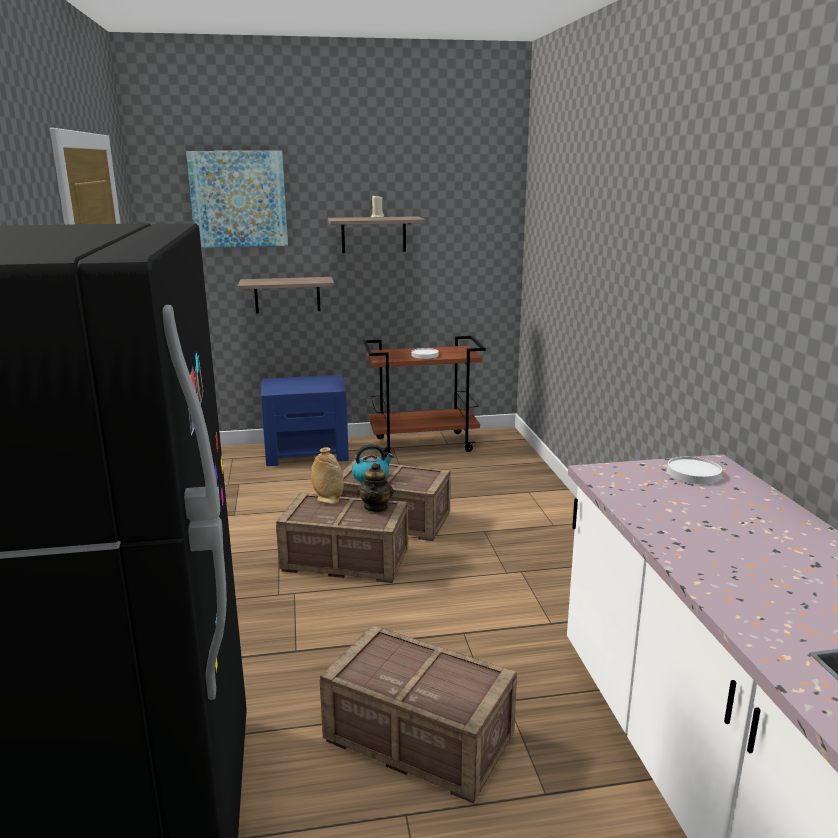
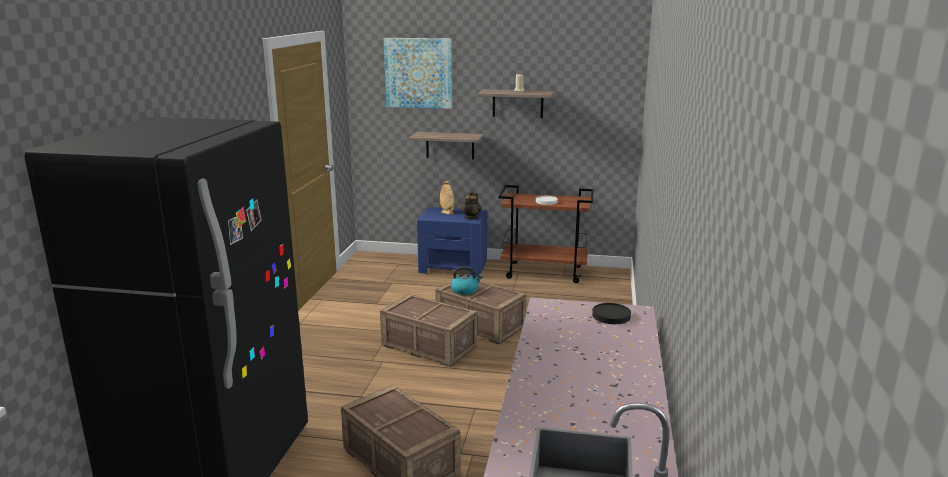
camera: 20 degrees right, 0 degrees up
(328, 500) = (423, 302): beige vase -> beige vase (447, 213)
(376, 507) = (452, 311): teapot -> teapot (471, 217)
(693, 473) = (611, 316): white plate -> black plate

